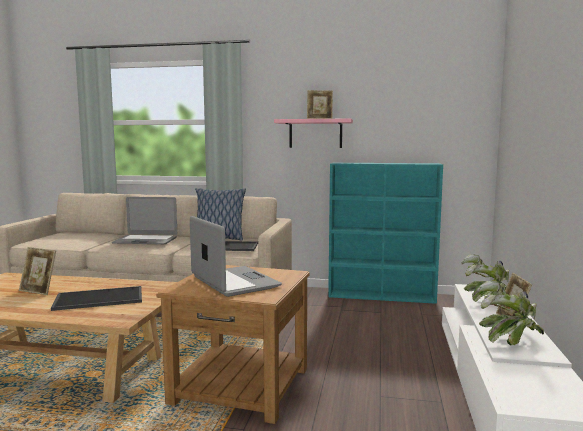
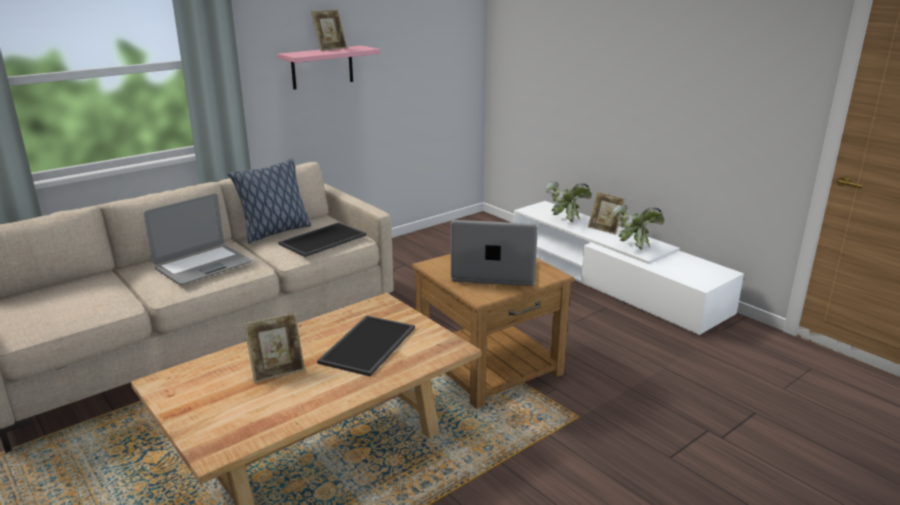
camera: 50 degrees left, 15 degrees up
(382, 296) = (412, 240): turquoise bookcase -> none

